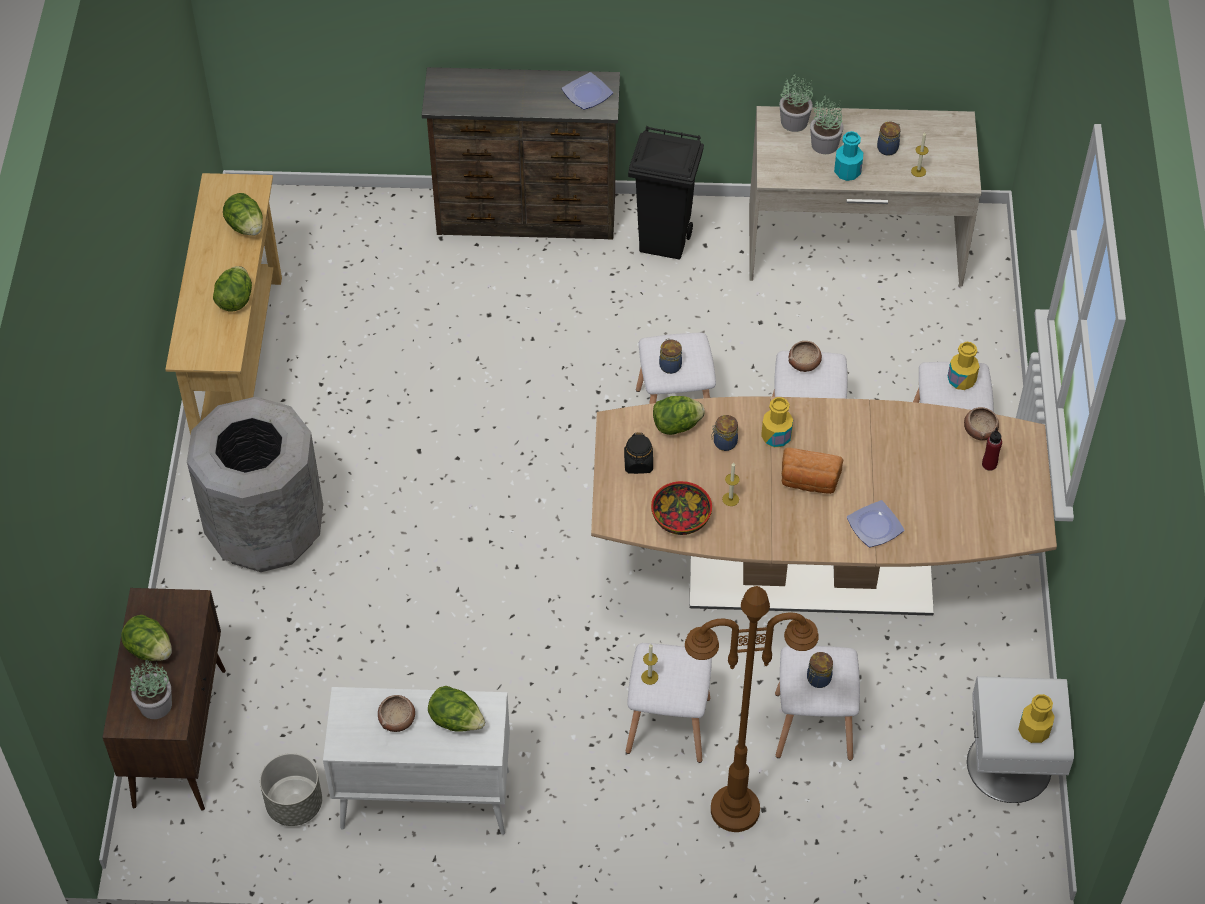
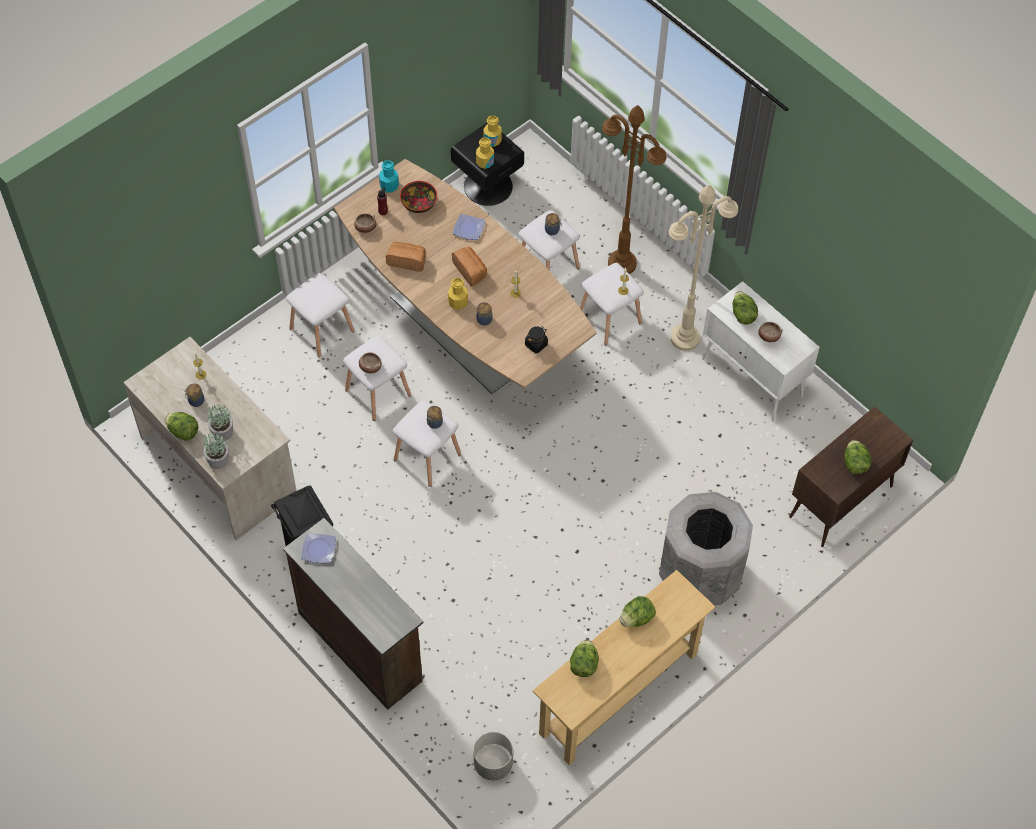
camera: 135 degrees left, 5 degrees up
(155, 705) = (875, 434): potted plant -> none
(294, 804) = (814, 425): grey planter -> grey planter (493, 764)
(555, 780) = (685, 338): none -> beige floor lamp
(676, 425) = (496, 347): lettuce -> lettuce (183, 432)
(680, 519) = (549, 303): bowl -> bowl (419, 204)
(847, 172) = (234, 406): turquoise bottle -> turquoise bottle (389, 186)
(887, 434) = (407, 261): none -> bread
(961, 380) = (311, 295): yellow bottle -> yellow bottle (485, 162)
(1010, 765) = (487, 185): white nightstand -> black nightstand

